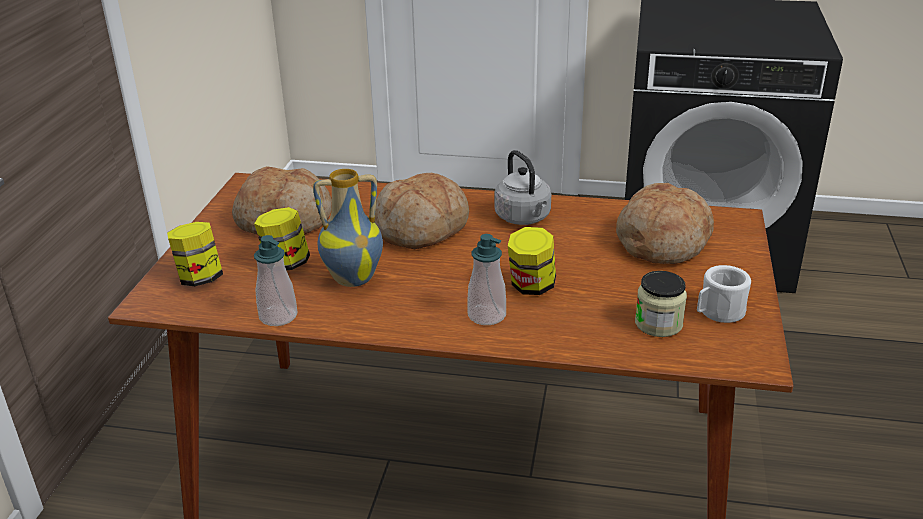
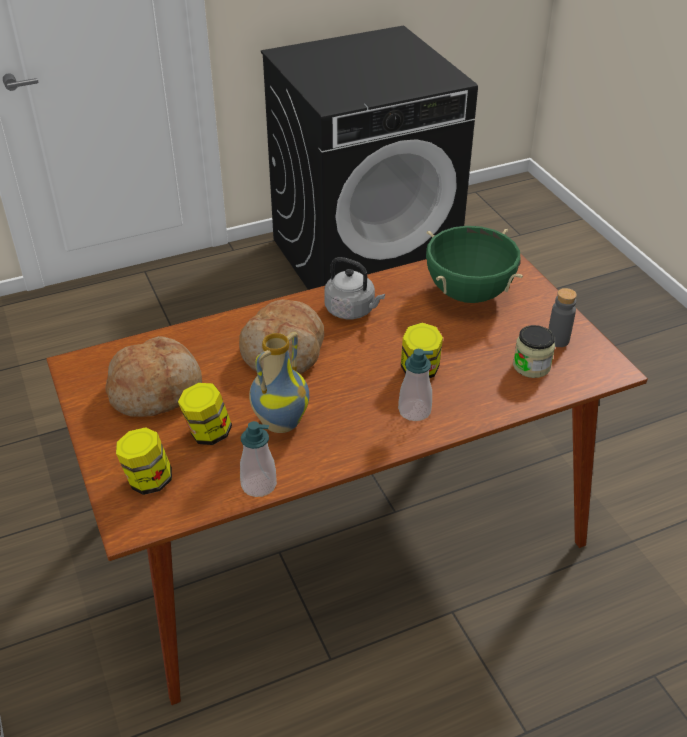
camera: 35 degrees left, 10 degrees up
(661, 241) = (468, 293): bread -> green cooking pot
(718, 312) = (557, 340): white mug -> grey bottle

